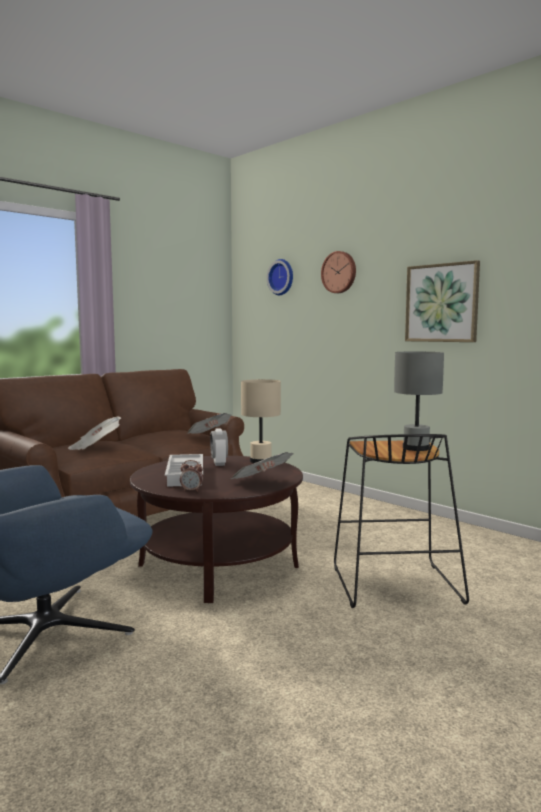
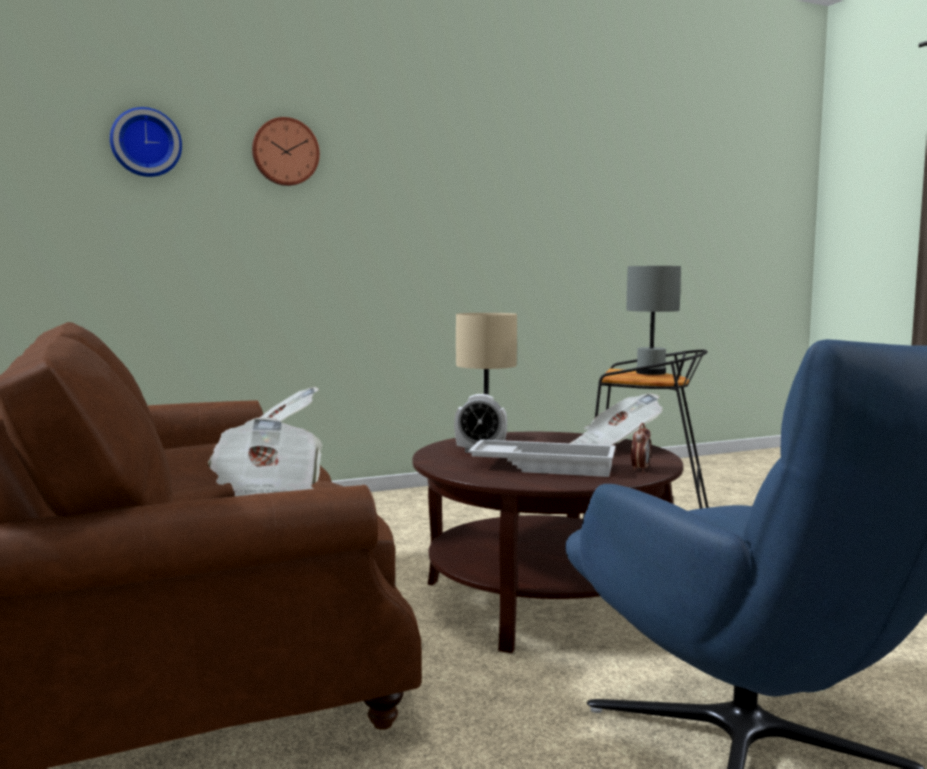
camera: 70 degrees left, 0 degrees up
(442, 303) = (454, 213): picture -> none

